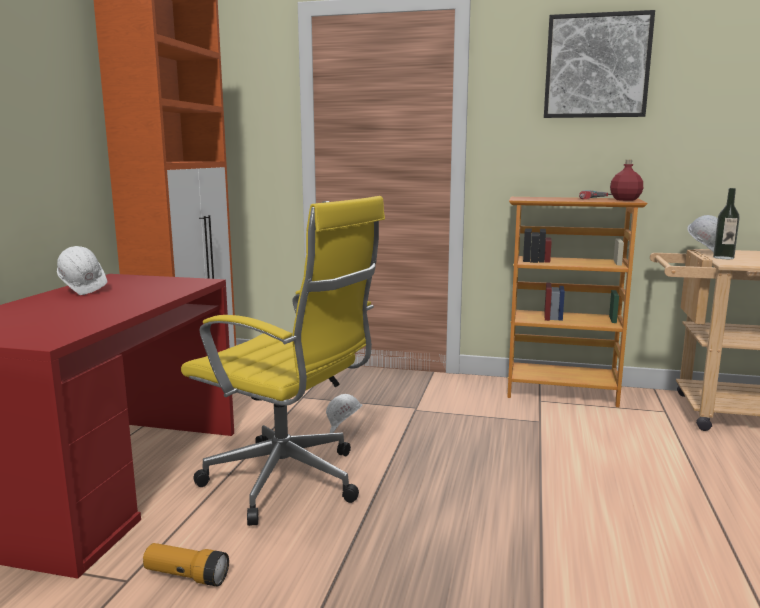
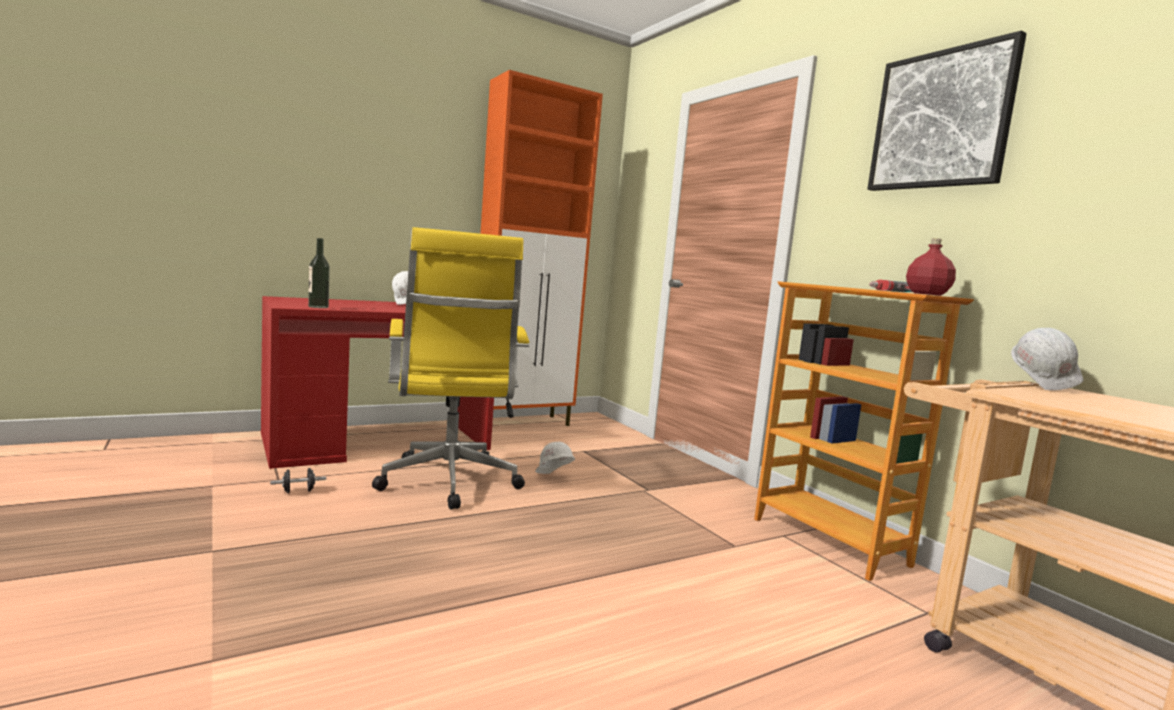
camera: 45 degrees right, 5 degrees down
(186, 576) = (298, 491): flashlight -> black dumbbell
(723, 257) = (1020, 389): bottle -> bottle (318, 307)

